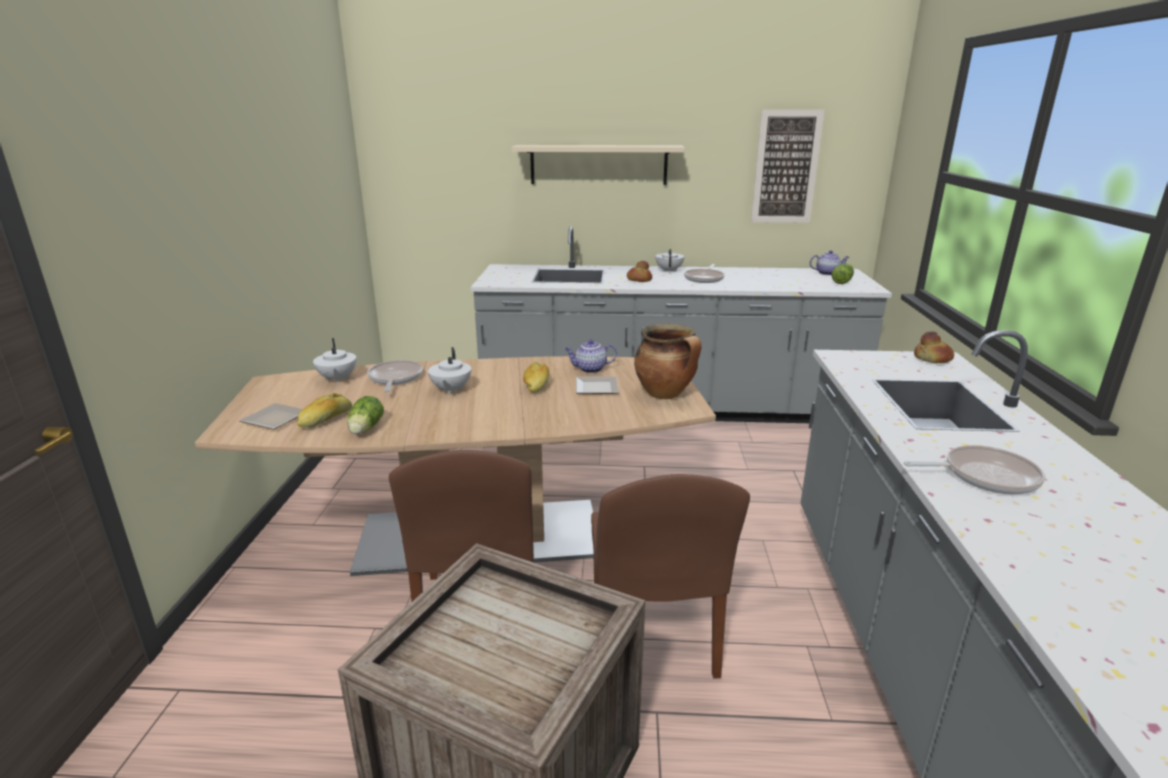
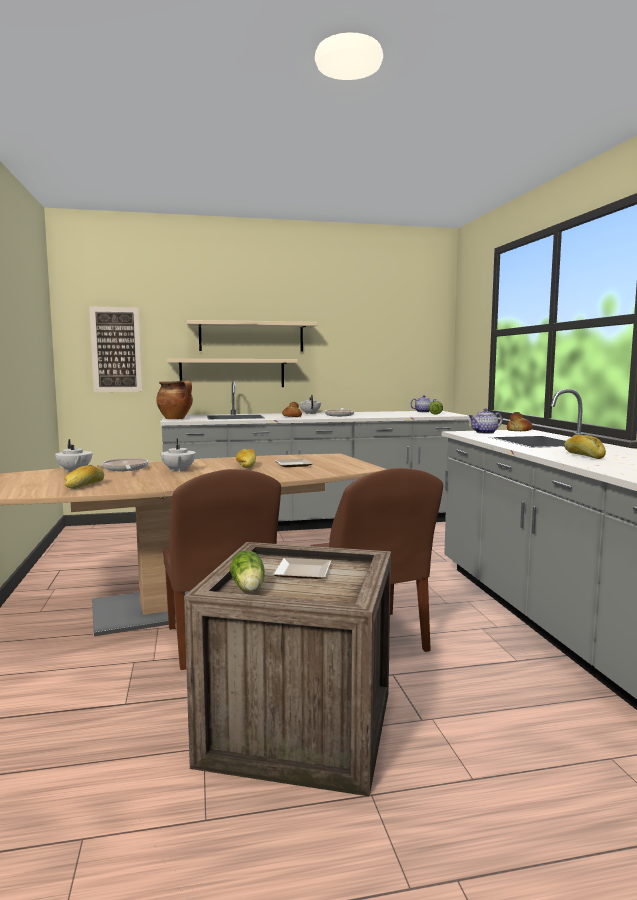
camera: 15 degrees left, 15 degrees down
(272, 420) = (36, 488): plate -> plate (301, 572)
(365, 429) = (124, 487): lettuce -> lettuce (248, 588)
(573, 213) = (232, 373): none -> beige shelf
(590, 369) = (280, 459): teapot -> teapot (484, 433)
(666, 394) = (346, 464): cooking pot -> cooking pot (176, 418)
(786, 167) = (385, 339): picture -> picture (116, 349)
(984, 476) = (583, 455): frying pan -> bread

